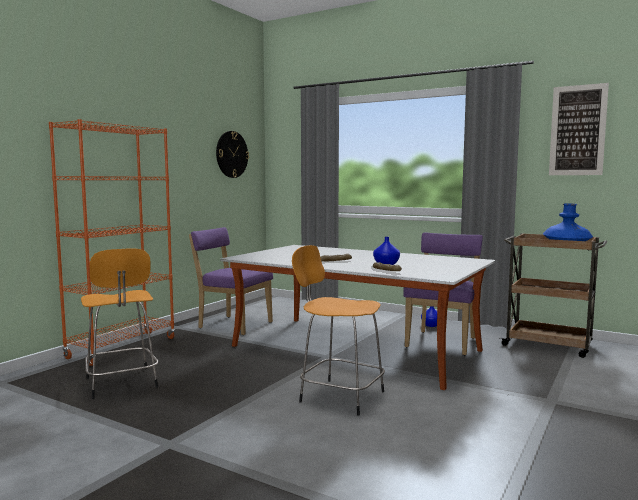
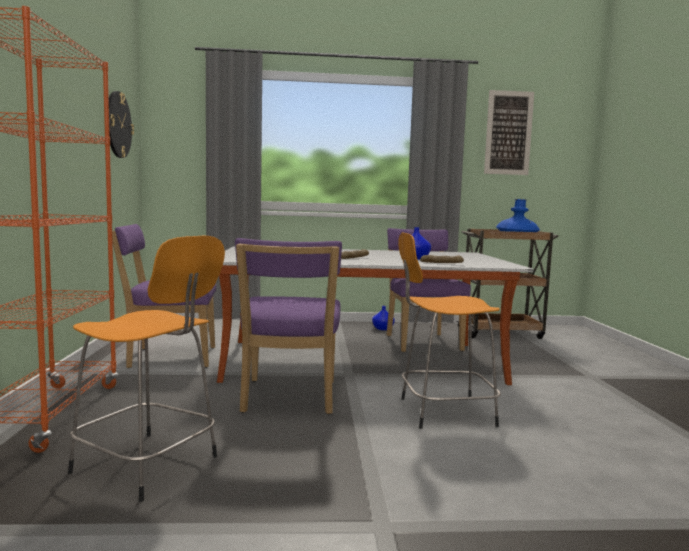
camera: 35 degrees left, 0 degrees up
(254, 364) = (288, 398): none -> purple chair

